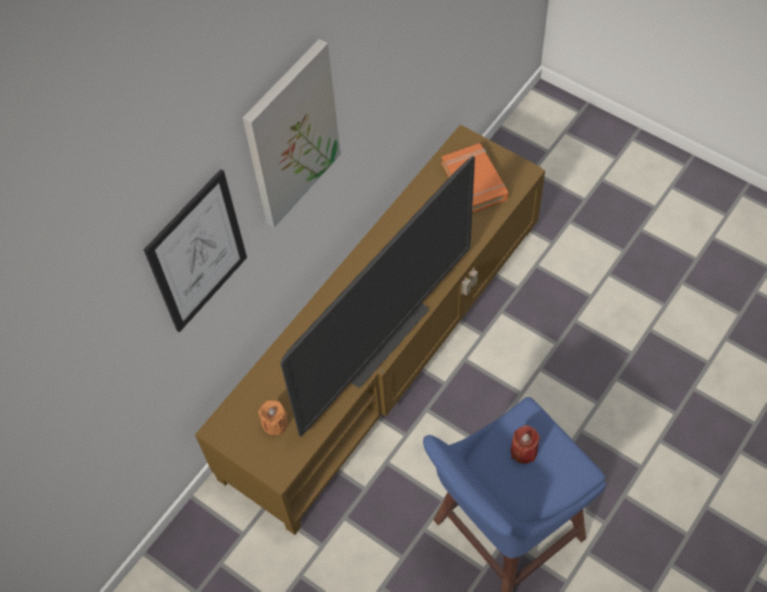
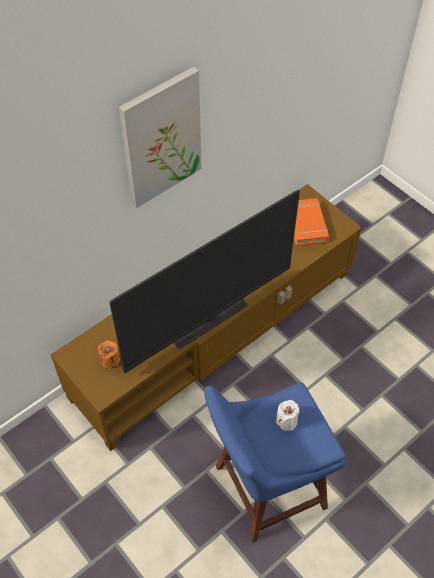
camera: 10 degrees right, 5 degrees down
(197, 253) = (68, 206): picture -> none
(523, 451) = (286, 421): red candle -> white candle

